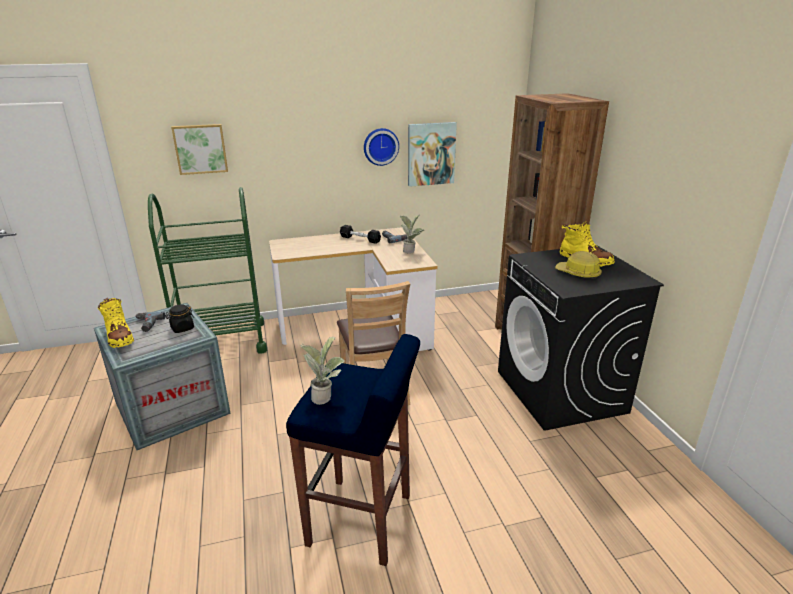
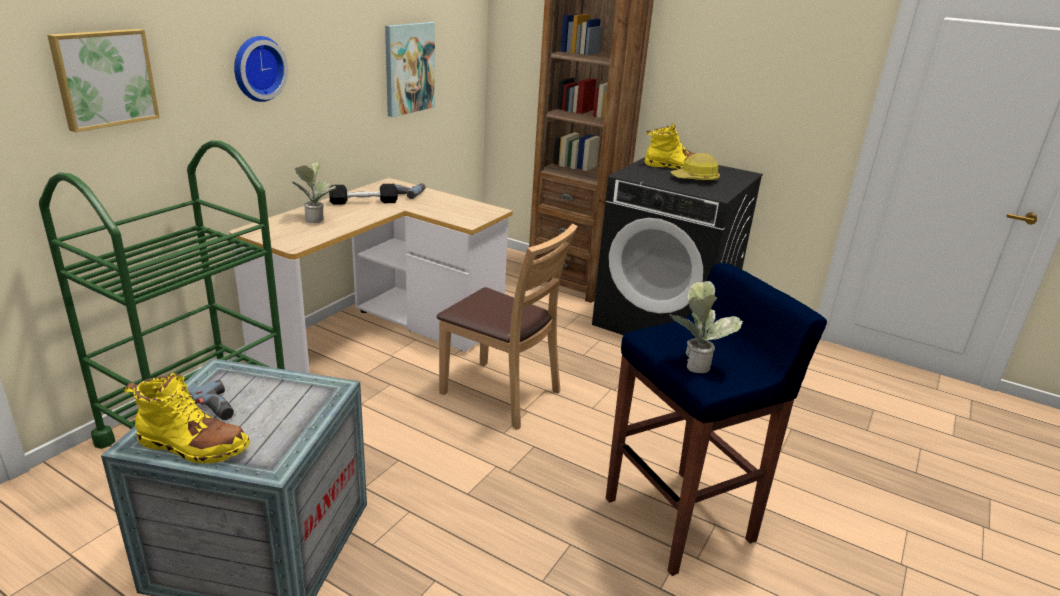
camera: 45 degrees left, 0 degrees up
(182, 328) = (282, 391): black jar -> none
(380, 146) = (356, 60): wall clock -> wall clock (257, 68)
(411, 251) = (453, 201): potted plant -> potted plant (316, 218)

